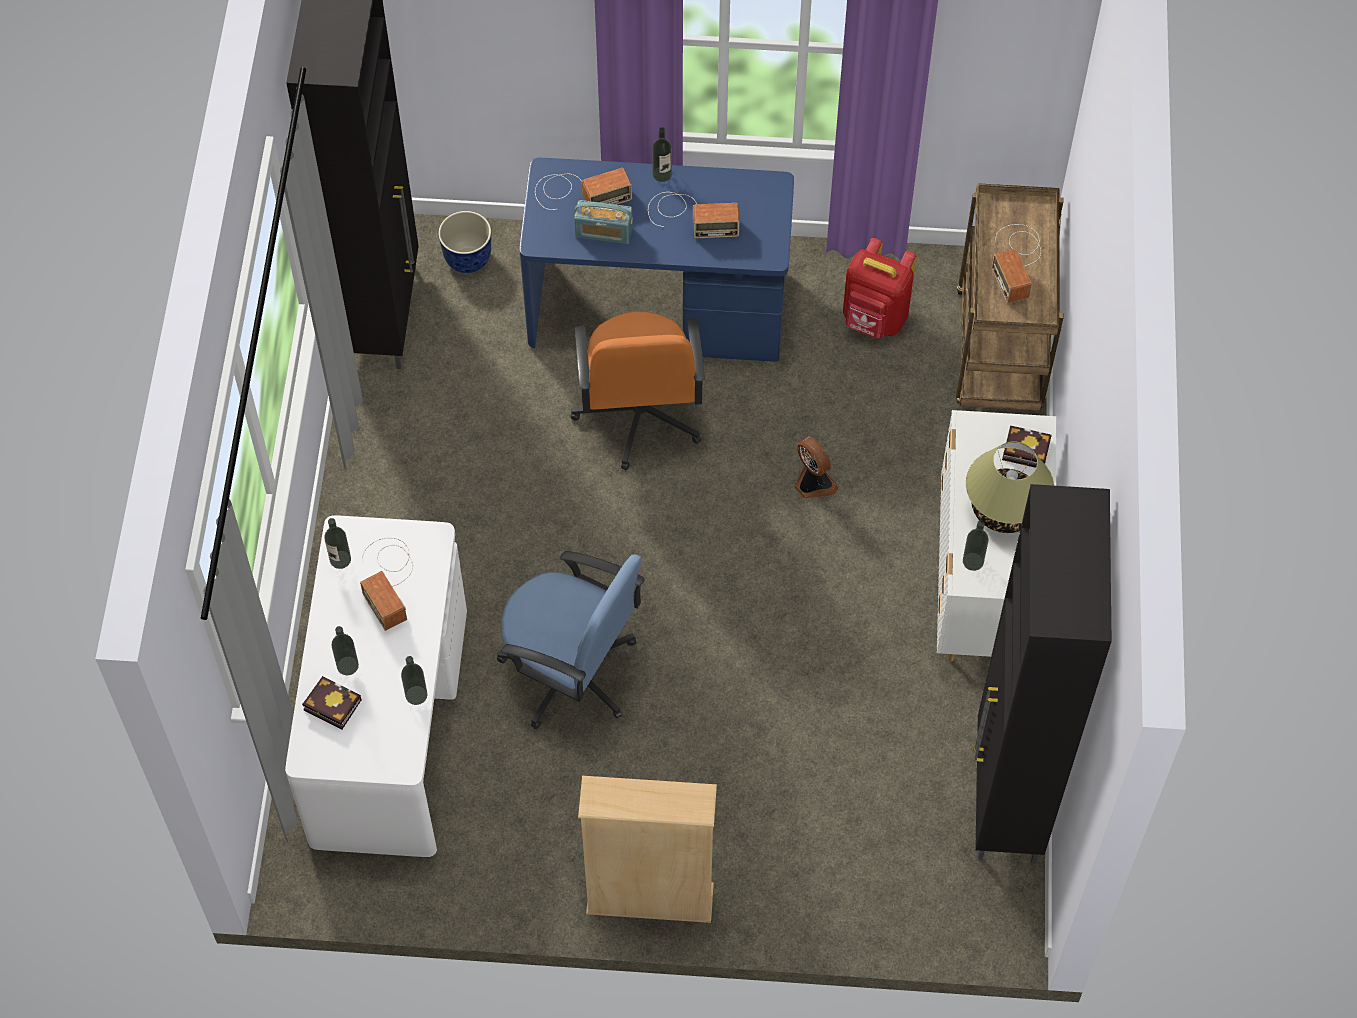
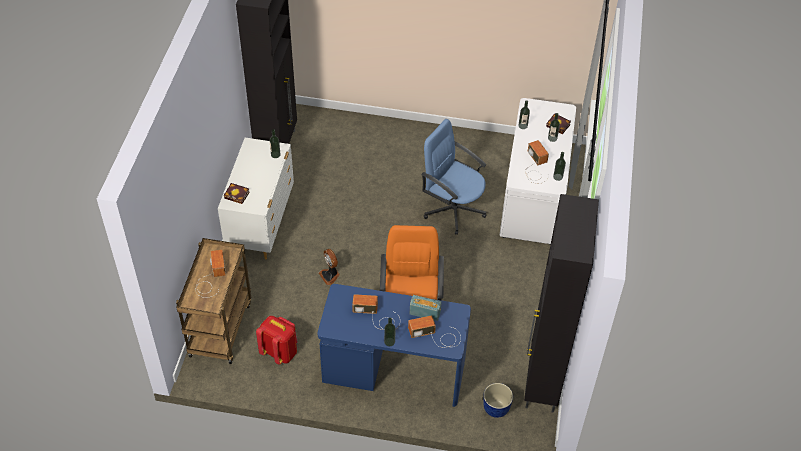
camera: 175 degrees left, 10 degrees down
(650, 899) = (428, 130): beige bookcase -> none
(1004, 508) = (254, 173): table lamp -> none

